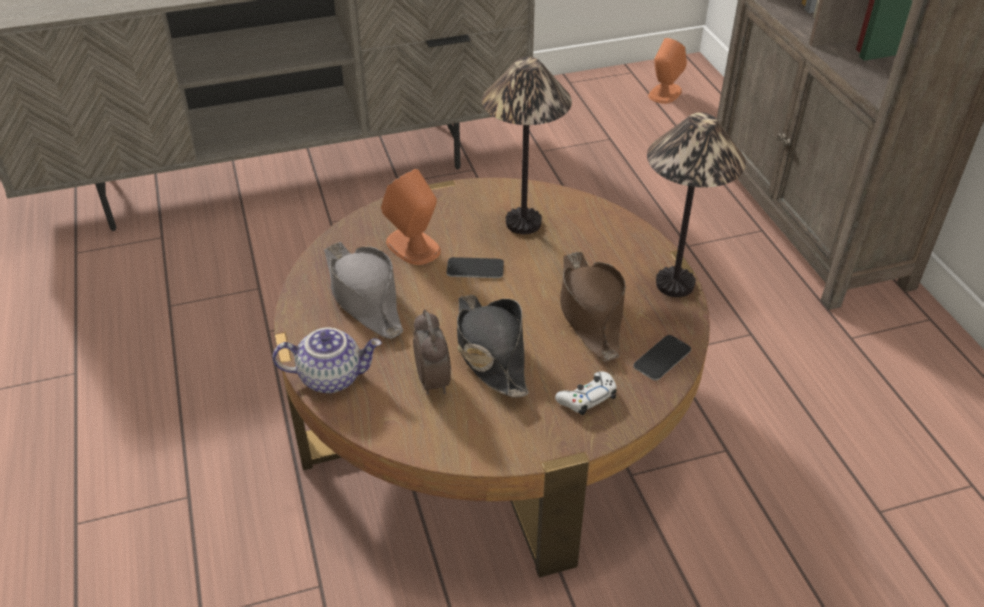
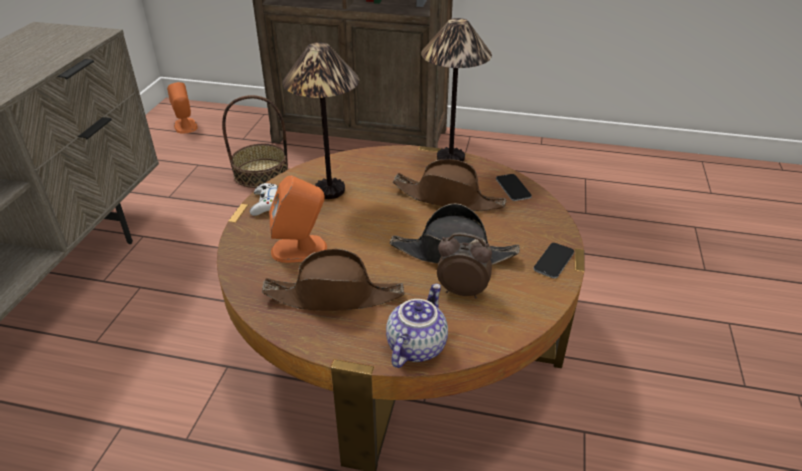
camera: 60 degrees left, 5 degrees down
(364, 297) = (334, 296): grey hat -> brown hat
(475, 269) = (357, 229): phone -> phone (553, 261)
(587, 398) = (528, 228): white game controller -> white game controller (265, 204)
(643, 186) = (261, 173): none -> basket

